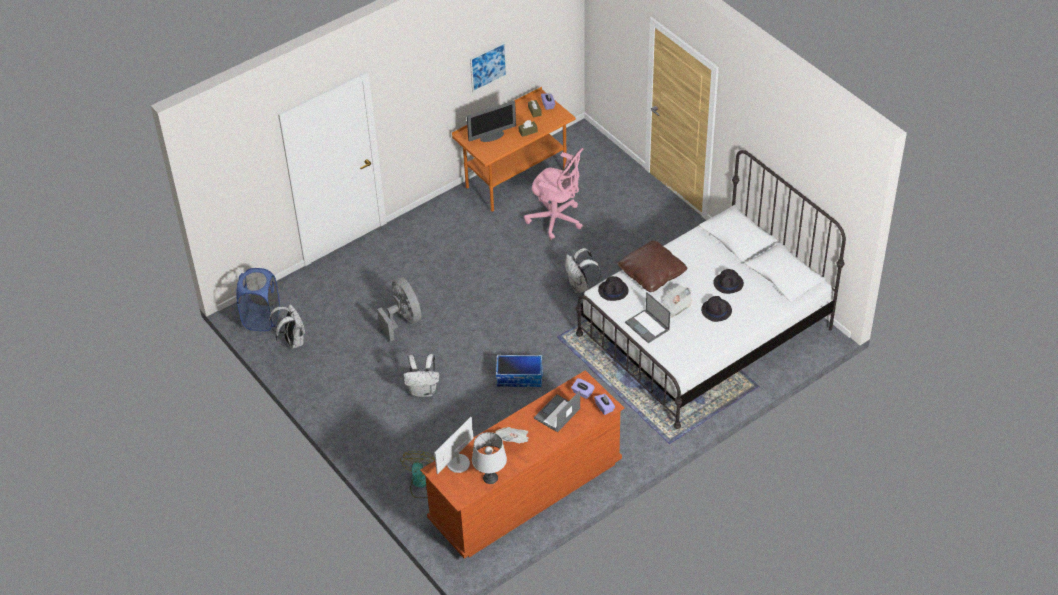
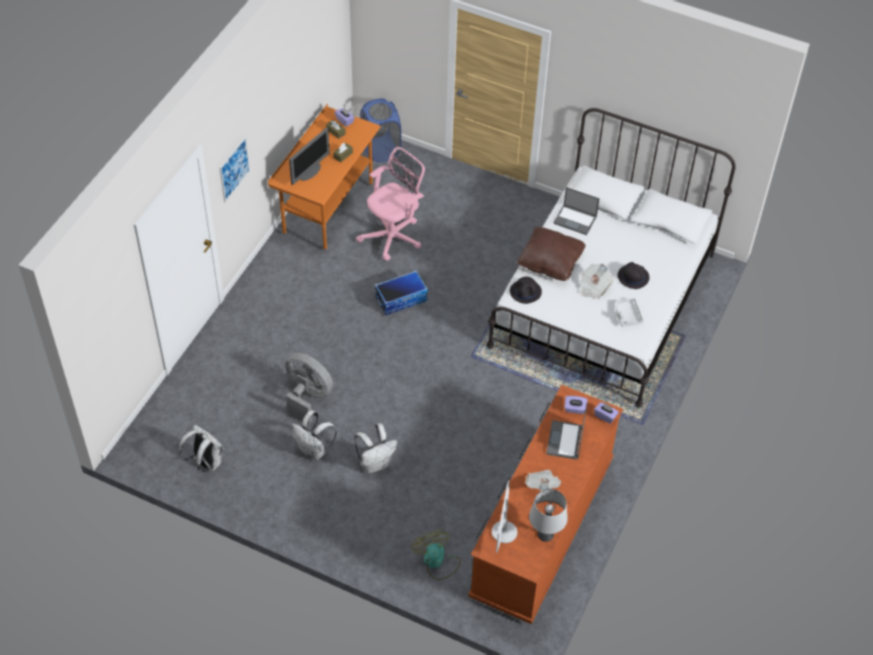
camera: 30 degrees left, 5 degrees up
(262, 318) = (157, 450): blue laundry basket -> blue laundry basket (381, 149)
(488, 66) = (287, 99): picture -> picture (234, 169)
(520, 377) = (461, 412): storage box -> storage box (401, 299)
(556, 220) = (393, 236): pink office chair -> pink office chair turned 45 degrees counterclockwise
(580, 286) = (460, 296): white backpack -> white backpack (314, 451)
(647, 326) = (581, 316): laptop -> laptop (575, 220)
(689, 339) = (627, 315): none -> grey tray
(728, 283) = (626, 246): black hat -> none

